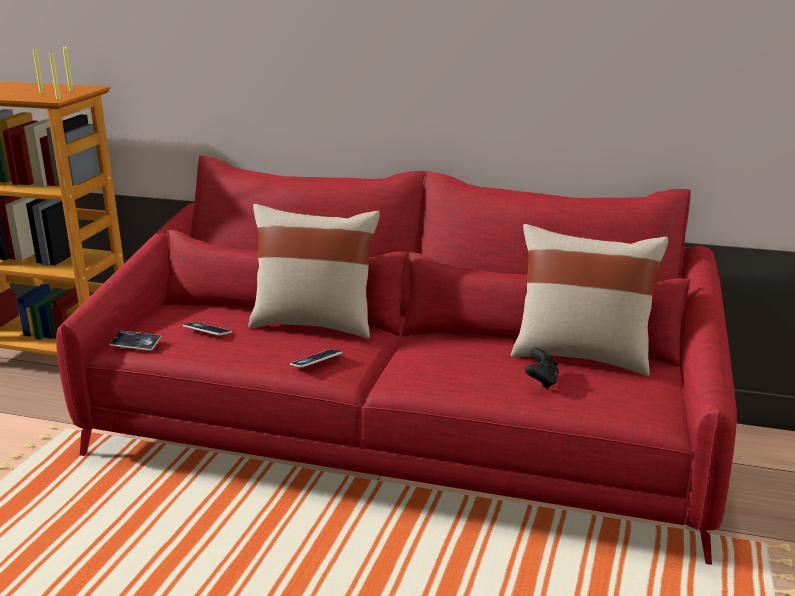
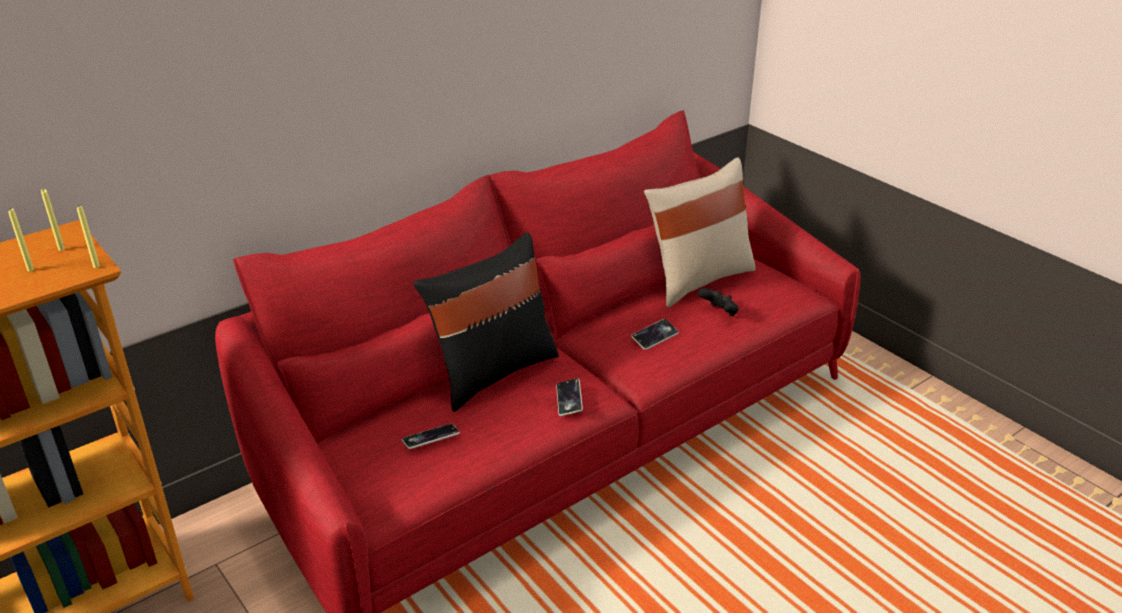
camera: 55 degrees left, 10 degrees up
(135, 343) = (396, 495): phone -> phone (654, 337)
(315, 323) = (492, 372): beige pillow -> black pillow

